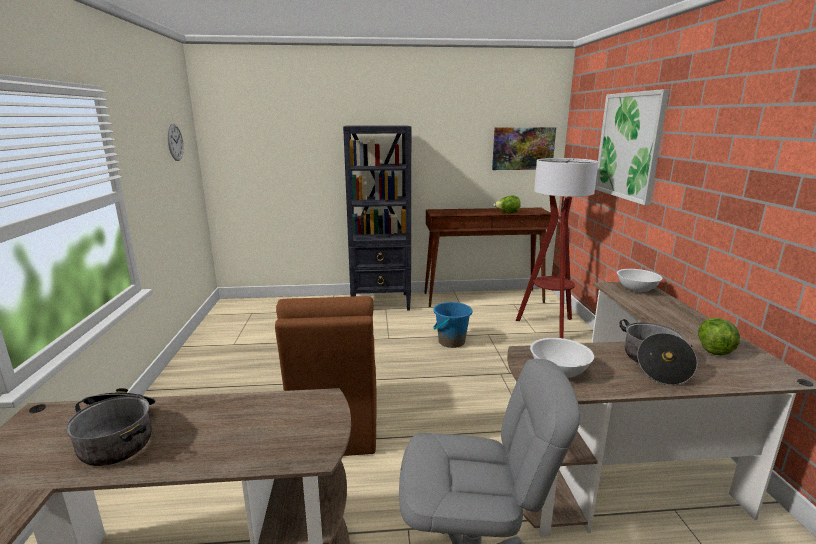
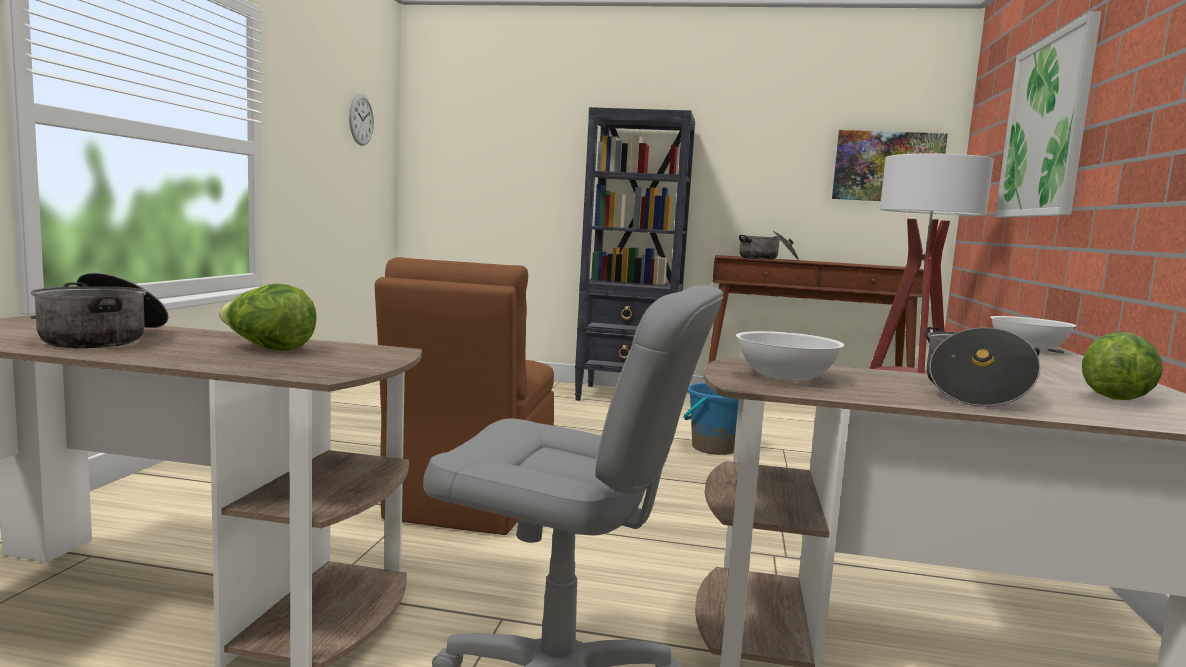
camera: 15 degrees right, 10 degrees down
(459, 212) = (767, 259): none -> cooking pot
(507, 213) = (848, 264): lettuce -> lettuce (268, 349)

